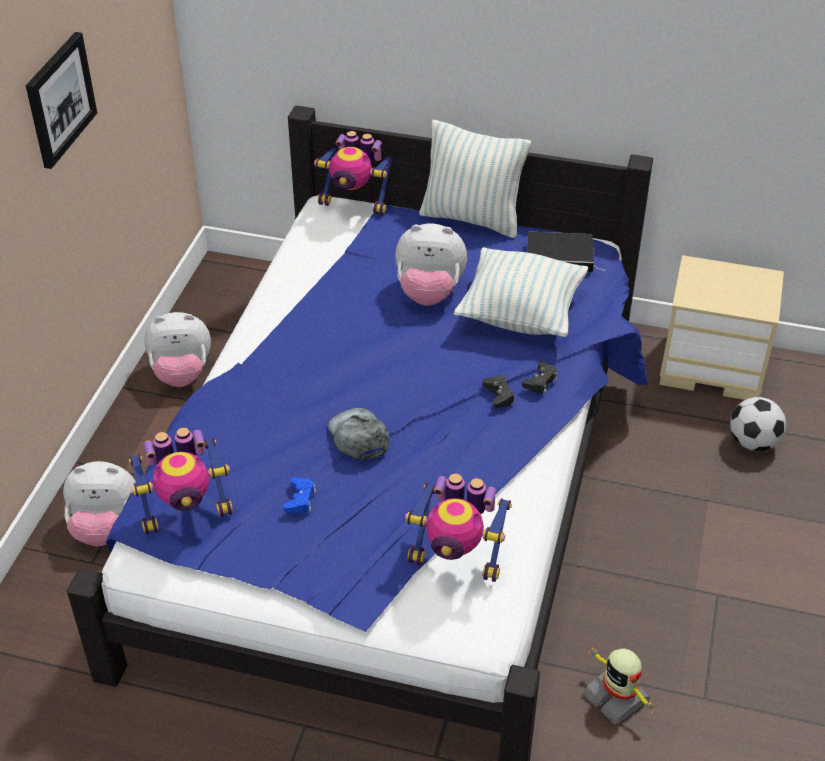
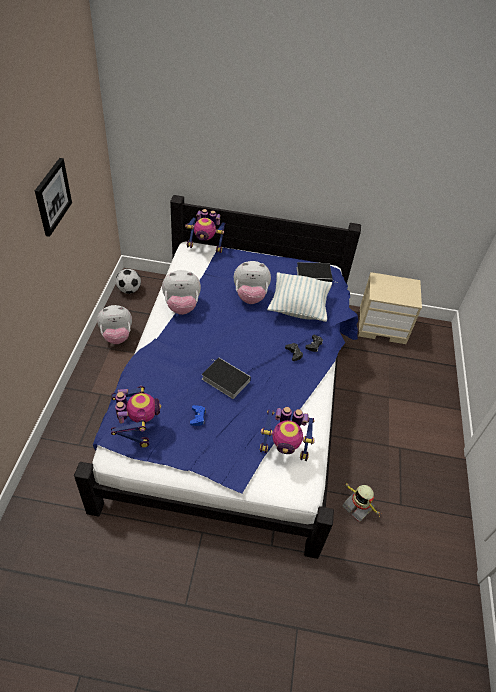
camera: 10 degrees left, 5 degrees up
(105, 528) = (84, 424): plush toy -> plush toy (181, 306)
(186, 512) = (137, 427): toy robot -> toy robot turned 75 degrees counterclockwise
(358, 436) = (224, 379): grey cap -> book
(472, 219) = (266, 254): pillow -> none
(753, 442) = (406, 365): football -> football (129, 290)

